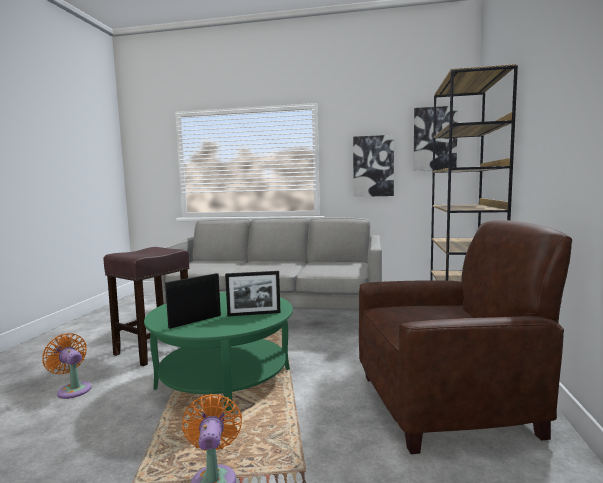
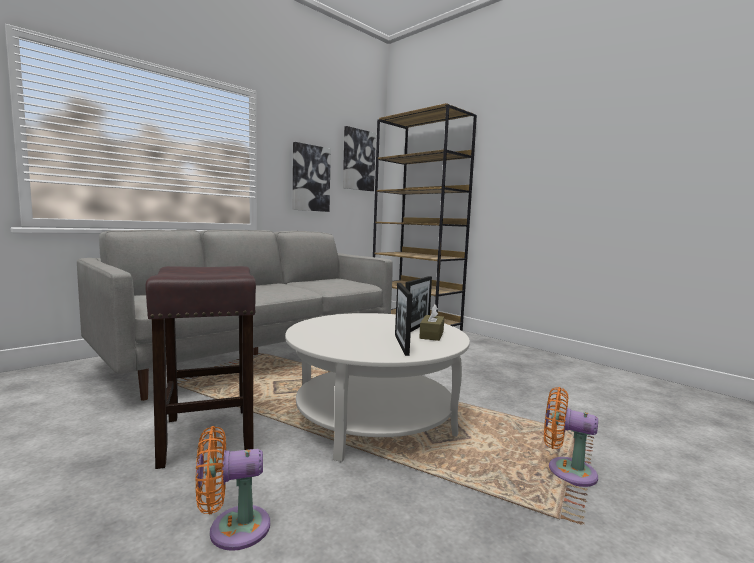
camera: 55 degrees left, 0 degrees up
(224, 378) = (374, 417): green coffee table -> white coffee table
(236, 321) = (431, 335): none -> brown tissue box
(447, 404) = (521, 368): brown armchair -> none

